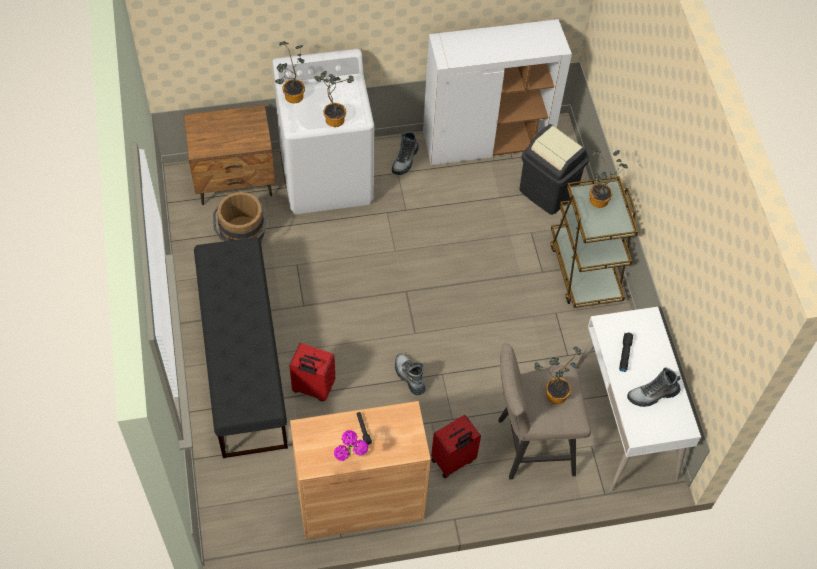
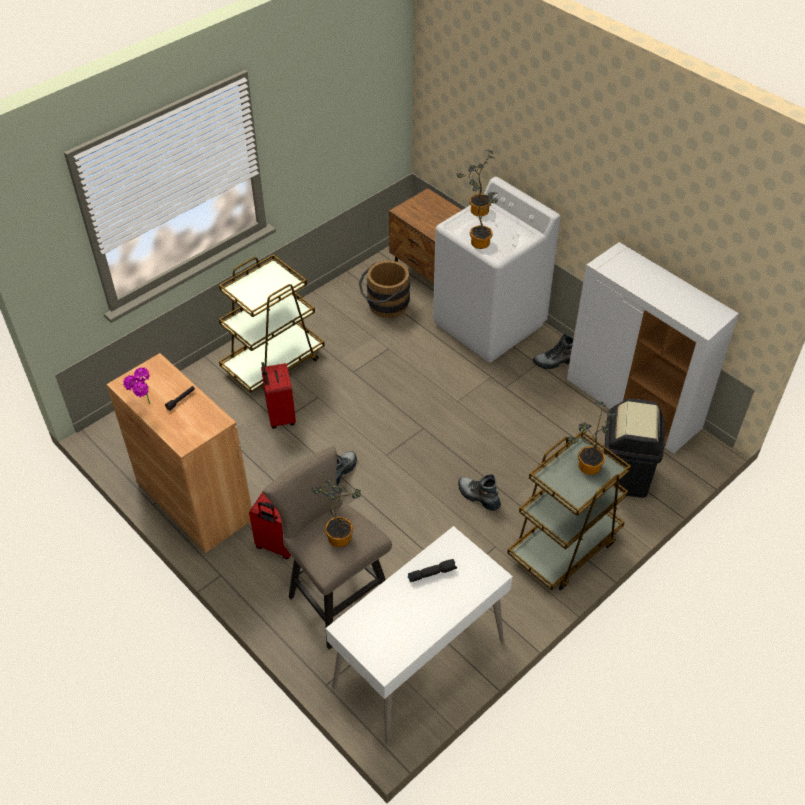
camera: 60 degrees right, 10 degrees down
(243, 360) = (274, 362): black bench -> brown cart
(652, 395) = (402, 619): boot -> boot (478, 496)

